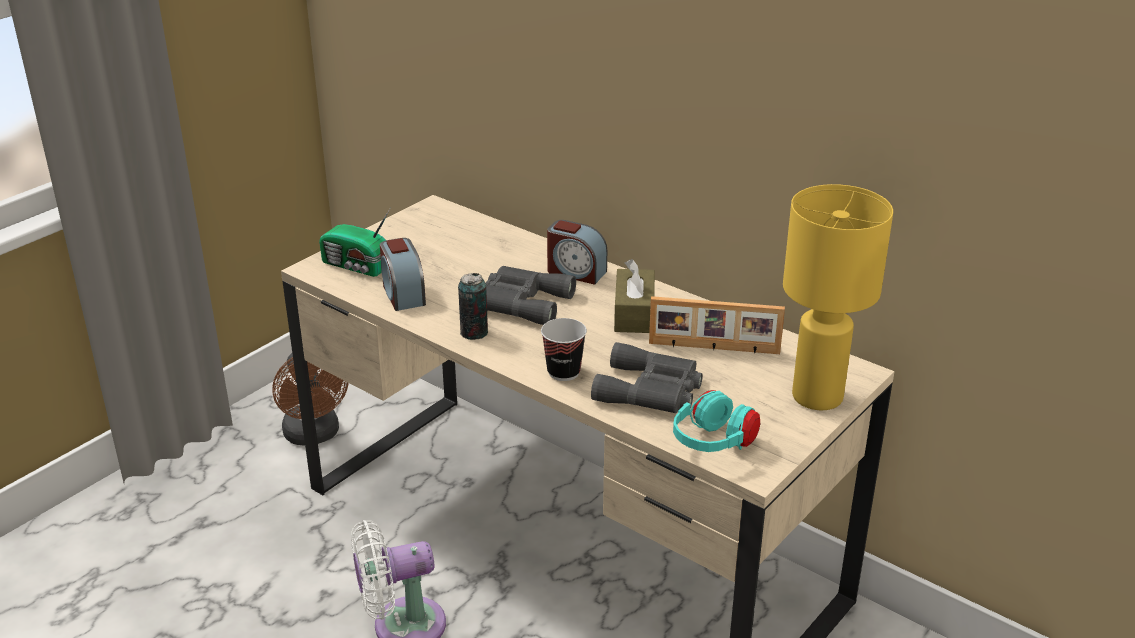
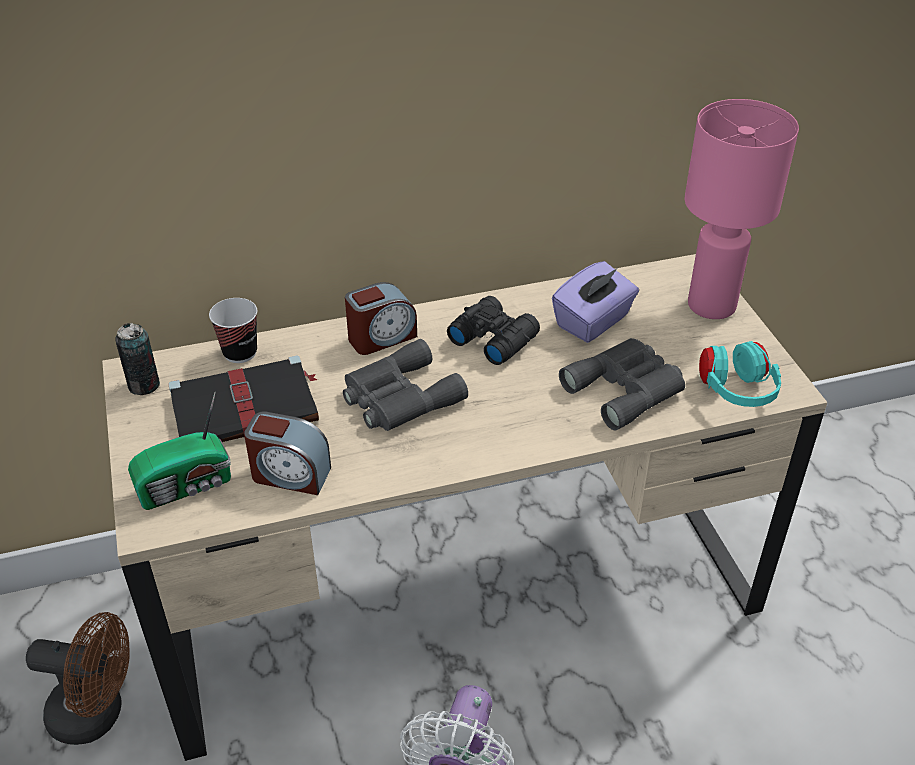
camera: 55 degrees left, 10 degrees up
(446, 255) = (247, 407): none -> black book
(474, 333) = (422, 455): can -> can (144, 385)
(563, 372) = (549, 427): cup -> cup (240, 352)
(634, 313) = (493, 338): brown tissue box -> black binoculars
(714, 348) = (593, 322): picture frame -> purple tissue box
(816, 397) = (711, 306): yellow table lamp -> pink table lamp

